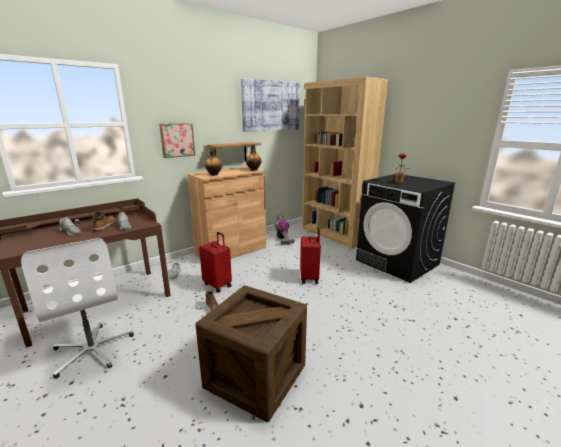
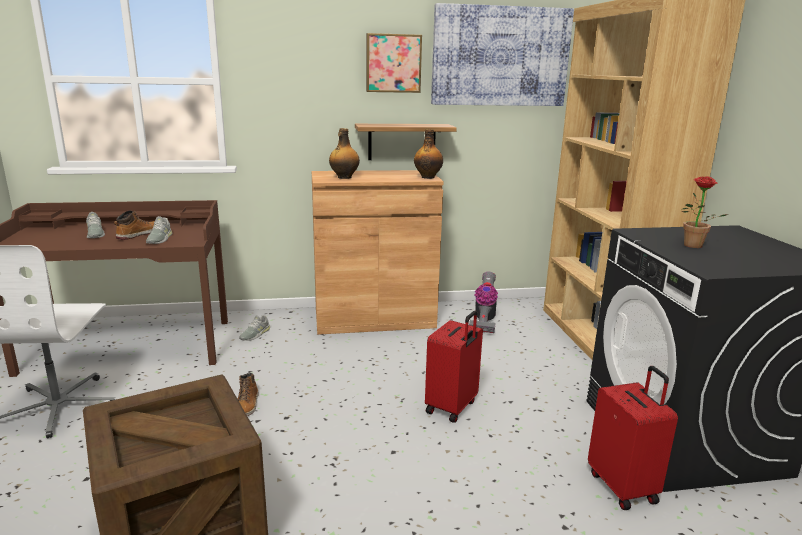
camera: 30 degrees right, 0 degrees up
(177, 140) = (300, 112): picture -> picture (393, 63)
(218, 285) = (293, 369): red suitcase -> red suitcase (623, 487)

